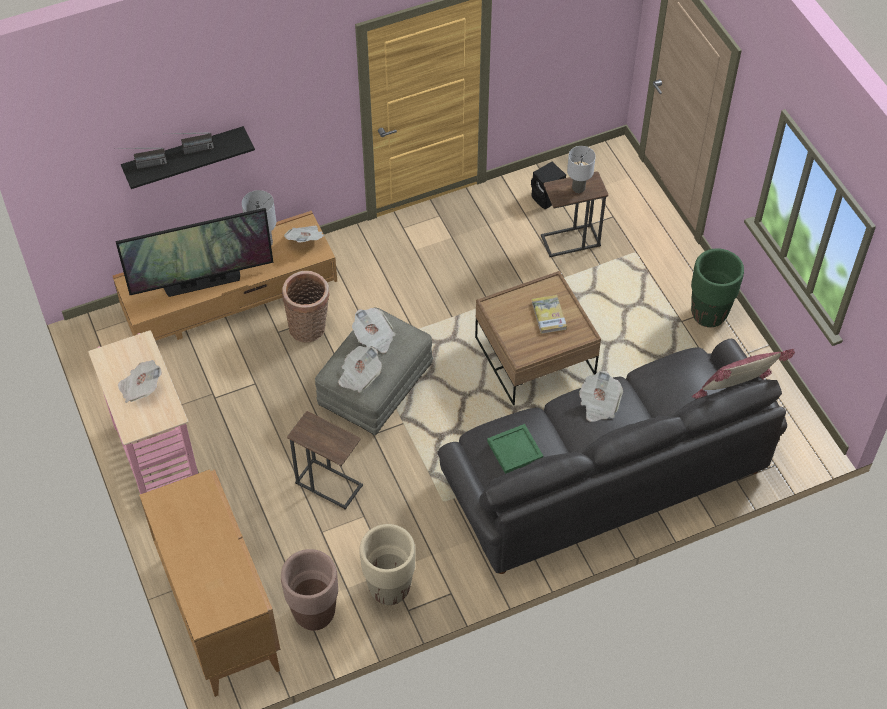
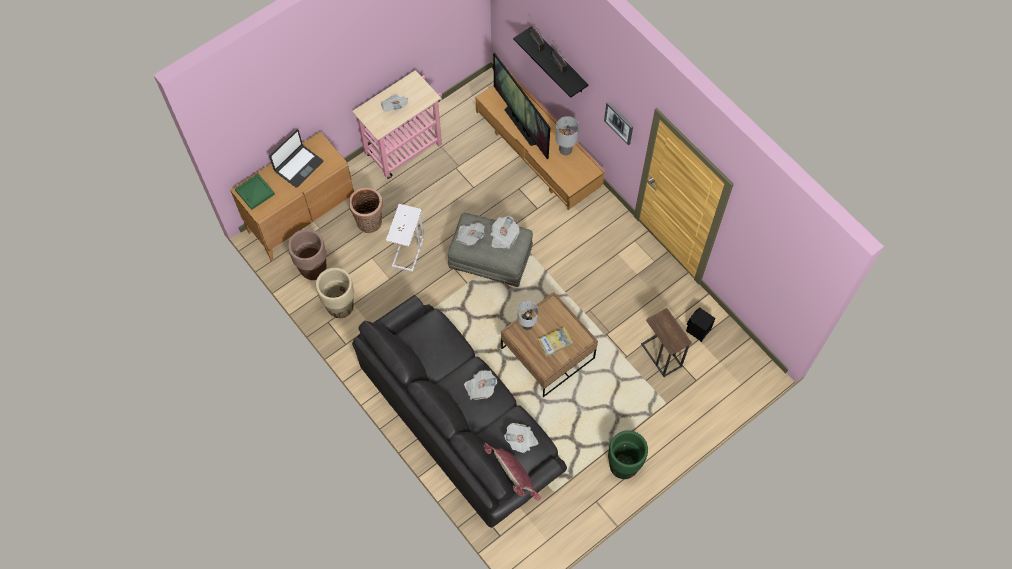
camera: 75 degrees right, 10 degrees up
(190, 535) = (298, 166): none -> laptop
(306, 240) = (577, 175): newspaper -> newspaper (521, 440)
(307, 117) = (619, 122): none -> picture
(309, 328) = (528, 206): basket -> basket (370, 223)
(328, 484) = (408, 251): brown side table -> white side table
(515, 450) = (428, 343): green tray -> green tray (255, 193)
(578, 188) = (669, 332): white table lamp -> white table lamp (527, 325)

